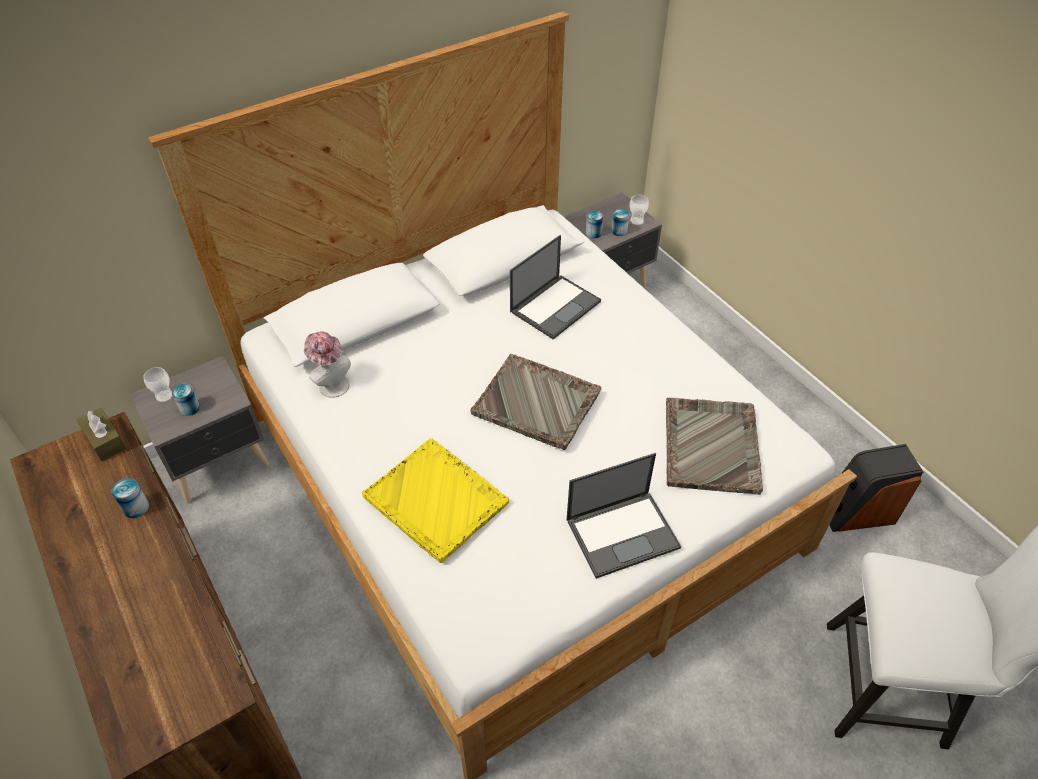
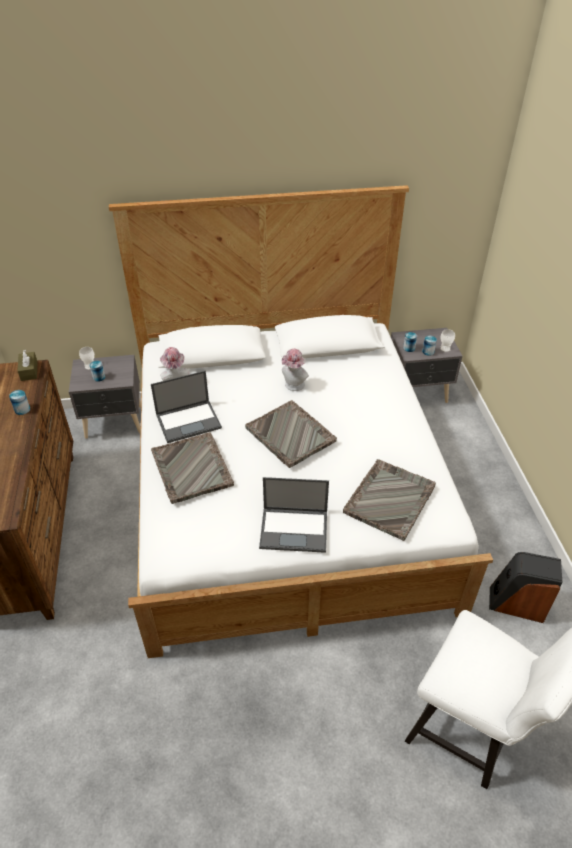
camera: 25 degrees right, 5 degrees down
(436, 501) = (192, 469): yellow tray -> grey tray
(496, 332) = (293, 386): none -> hat
(555, 306) = (342, 381): laptop -> laptop (189, 421)

